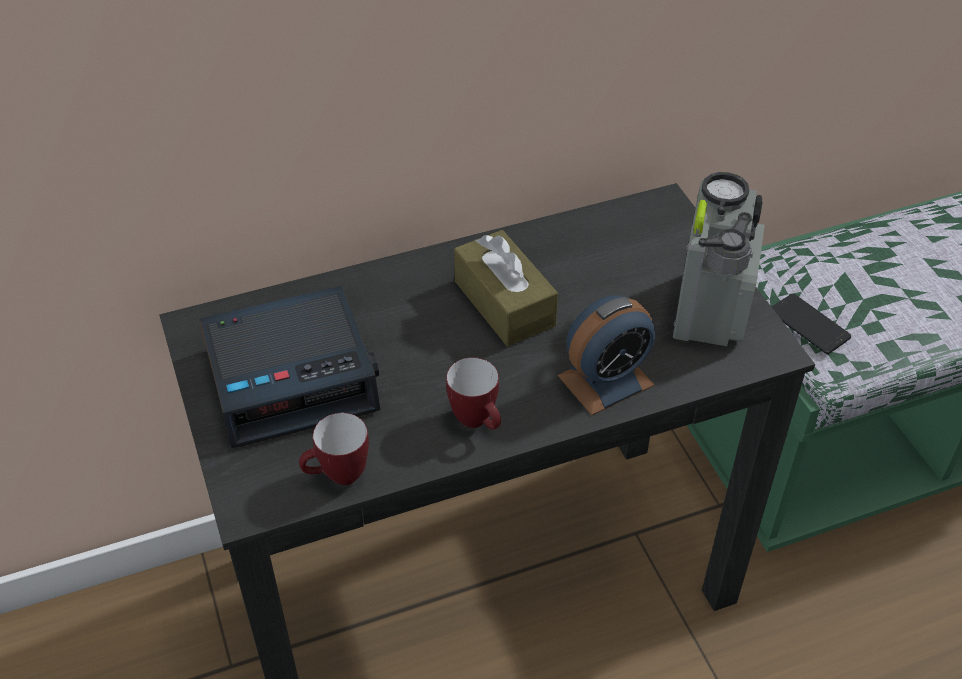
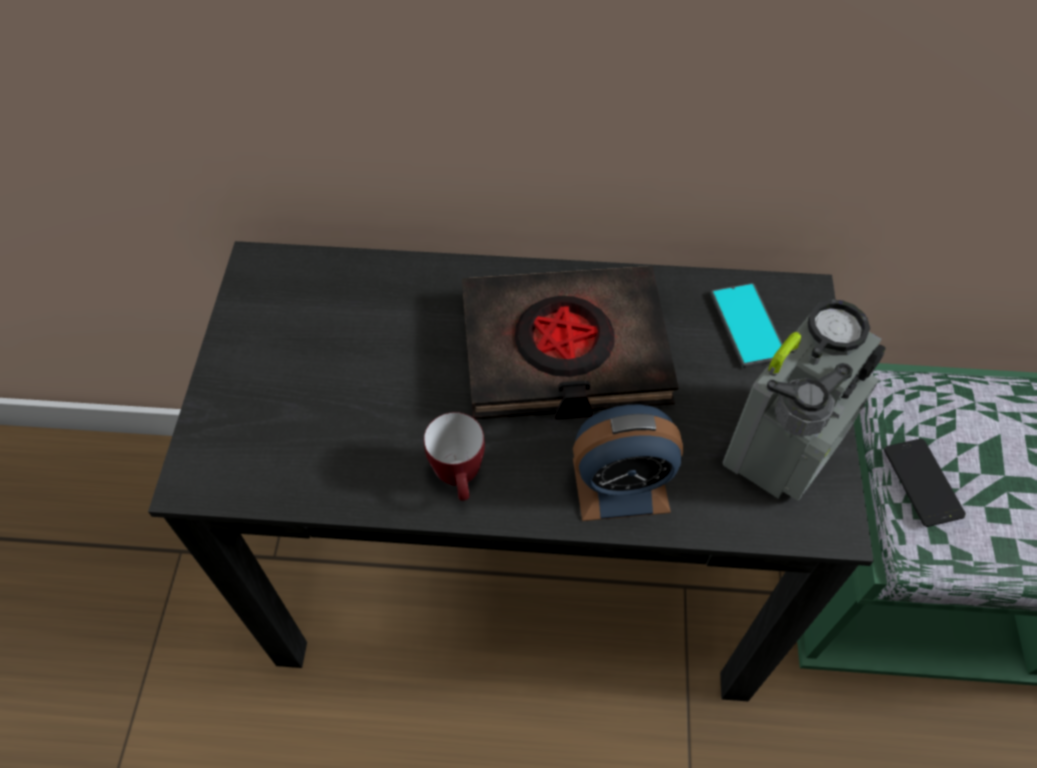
camera: 25 degrees right, 10 degrees up
(293, 377) = (313, 356): alarm clock -> none
(338, 477) = (291, 485): mug -> none
(504, 303) = (564, 351): brown tissue box -> black book
(635, 238) = (748, 326): none -> phone

